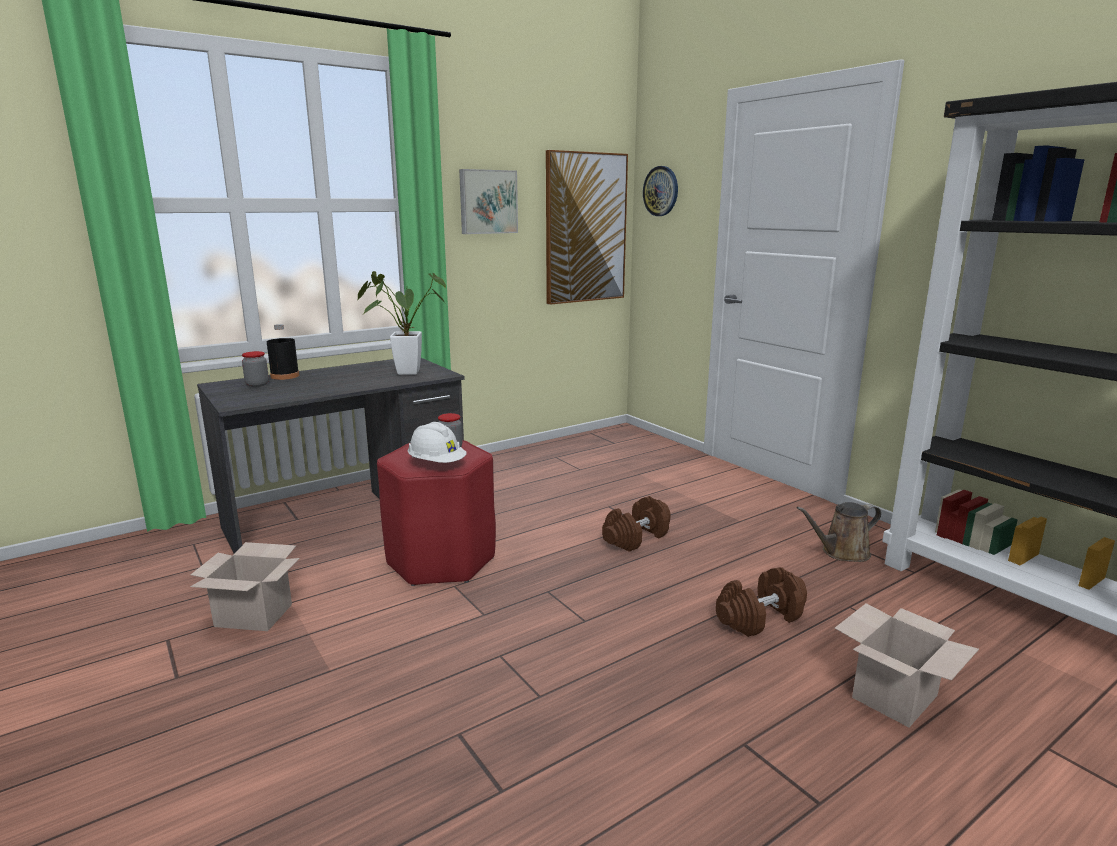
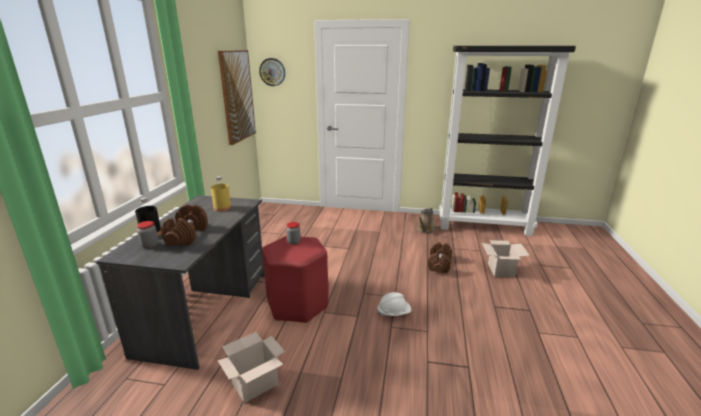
camera: 45 degrees left, 5 degrees up
(402, 372) = (222, 208): potted plant -> yellow bottle
(437, 464) = (306, 252): white hard hat -> white hard hat (394, 313)
(487, 202) = (199, 87): picture -> none
(636, 537) = (357, 255): brown dumbbell -> brown dumbbell (187, 235)

